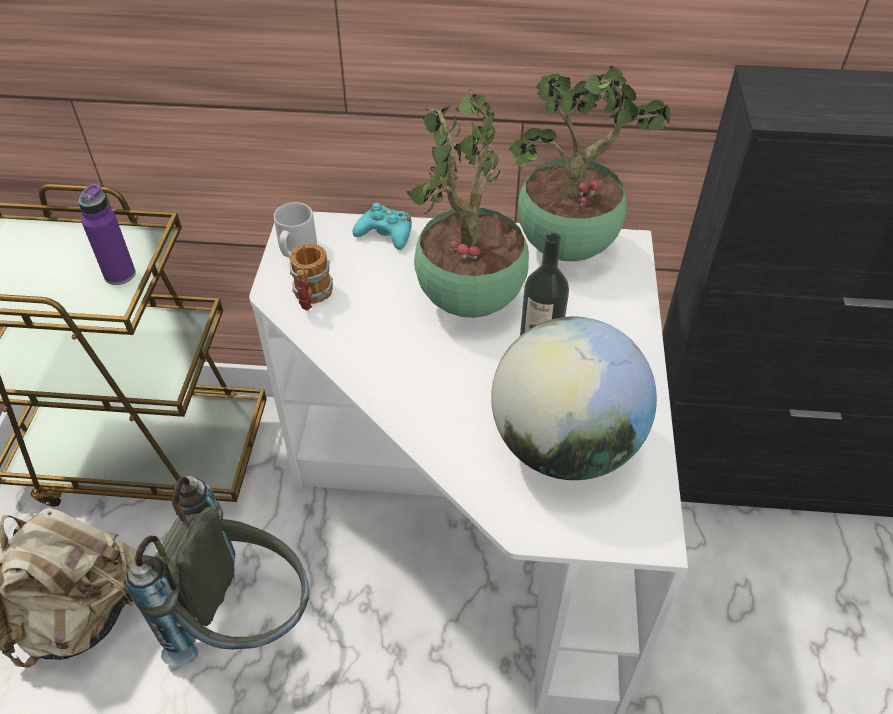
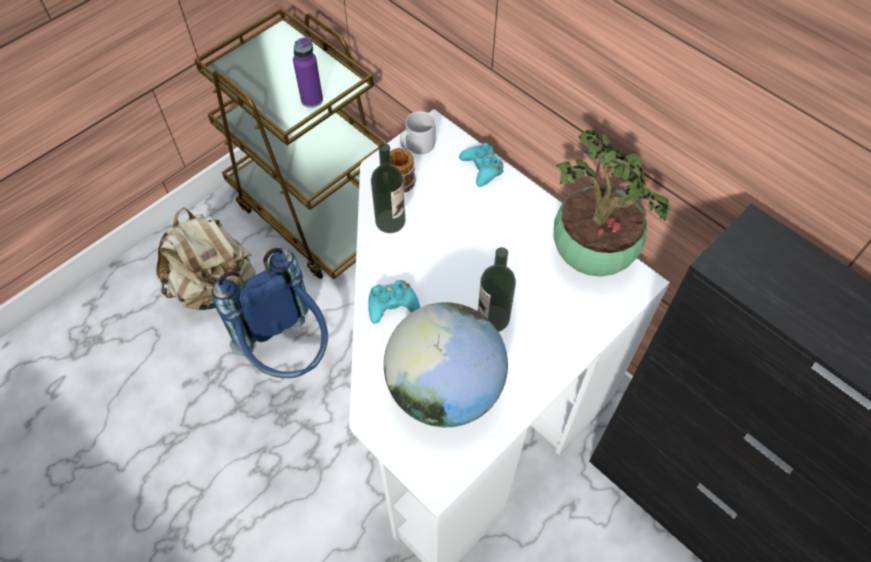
camera: 40 degrees right, 10 degrees up
(244, 620) = (289, 353): grey backpack -> blue backpack
(341, 331) = (390, 221): none -> bottle
(427, 405) = (392, 305): none -> turquoise game controller
(469, 303) = (485, 253): potted plant -> none

